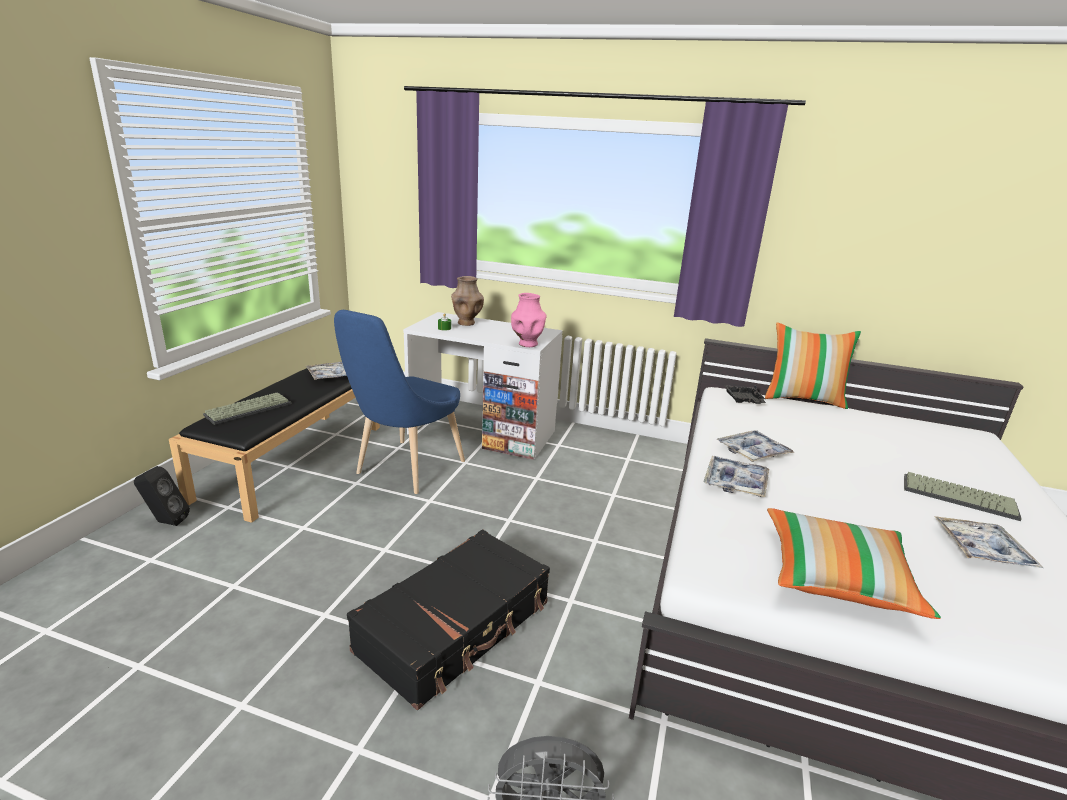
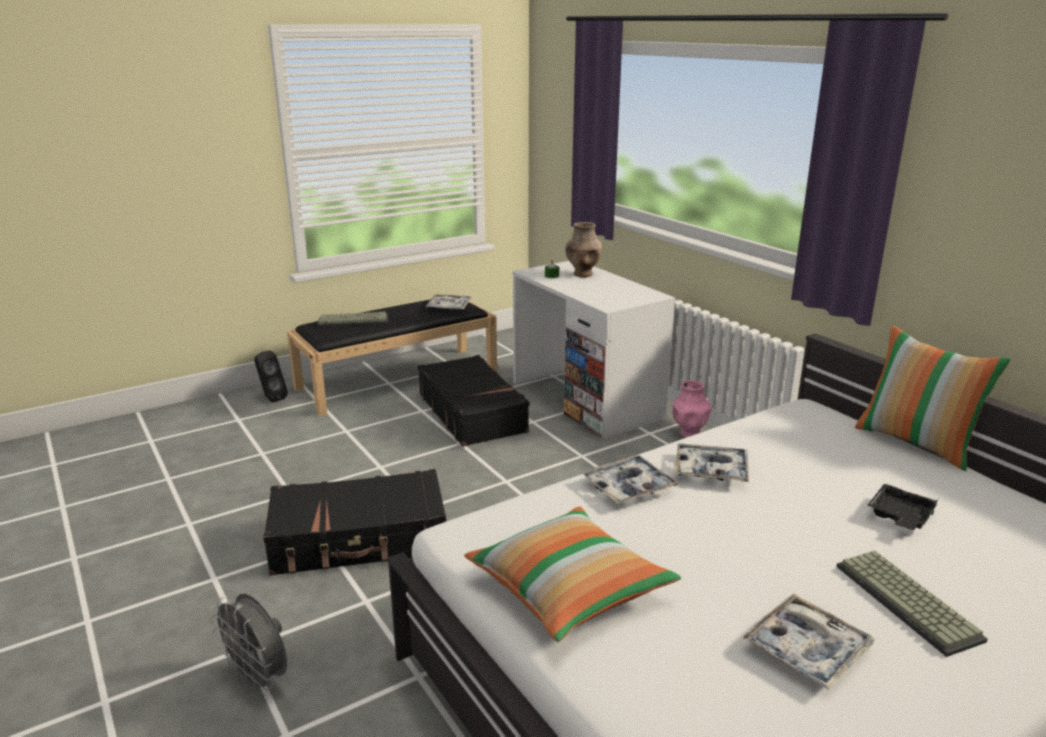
camera: 40 degrees right, 0 degrees up
(405, 470) = (472, 412): blue chair -> black suitcase
(527, 344) = (605, 304): pink vase -> pink vase (689, 434)
(744, 400) = (816, 422): black tray -> black tray (900, 517)

